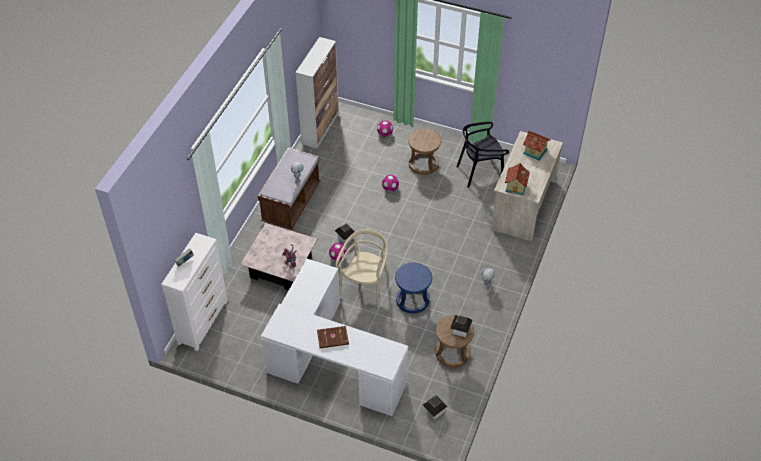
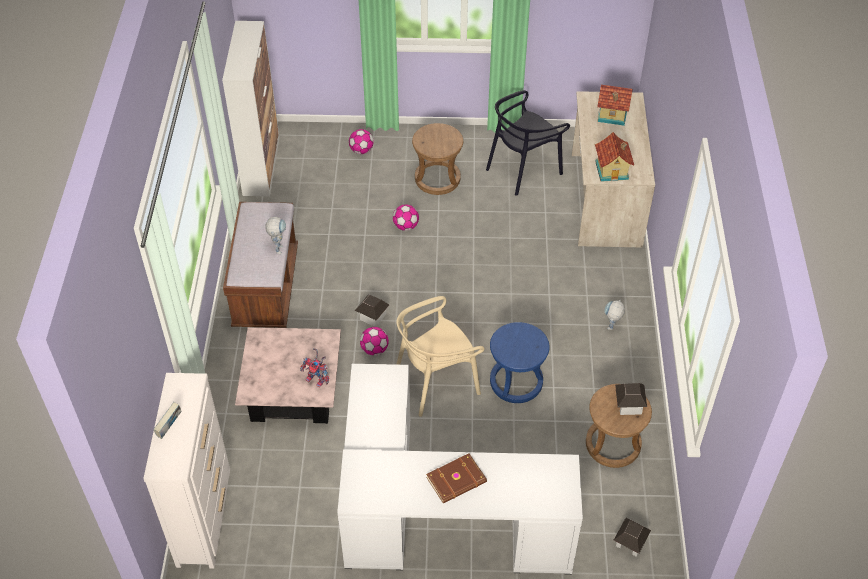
camera: 20 degrees left, 0 degrees up
(365, 287) = (436, 383): beige chair -> beige chair turned 120 degrees counterclockwise

